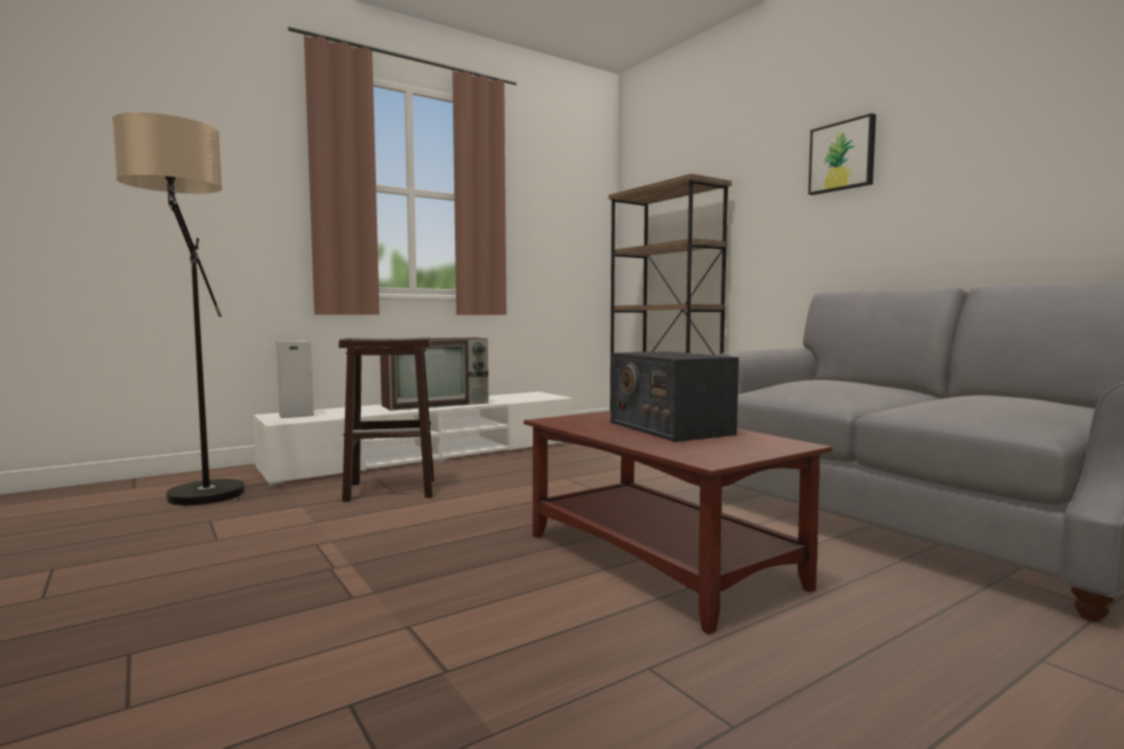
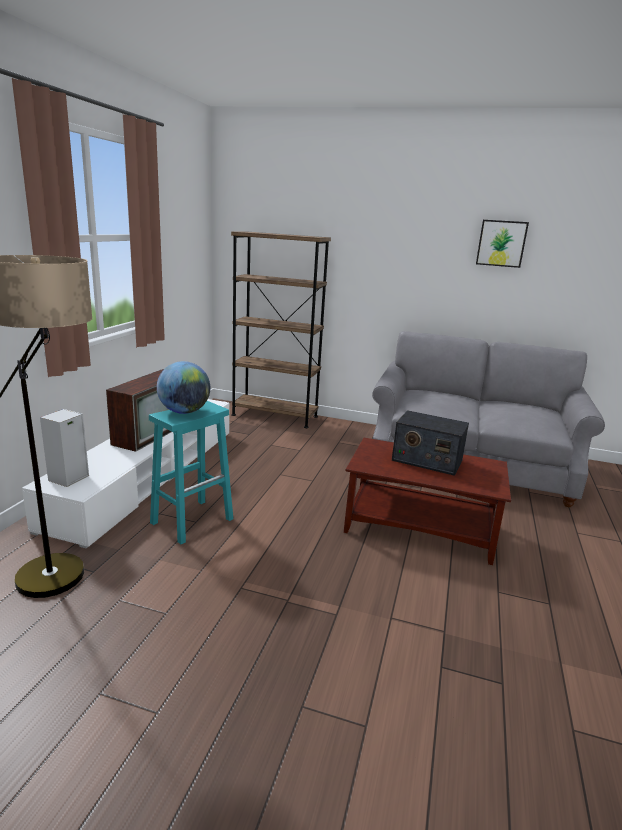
camera: 40 degrees left, 15 degrees up
(381, 338) = (184, 412): none -> globe
(392, 490) = (193, 520): brown stool -> turquoise stool
(842, 156) = (414, 243): picture -> picture (501, 243)

